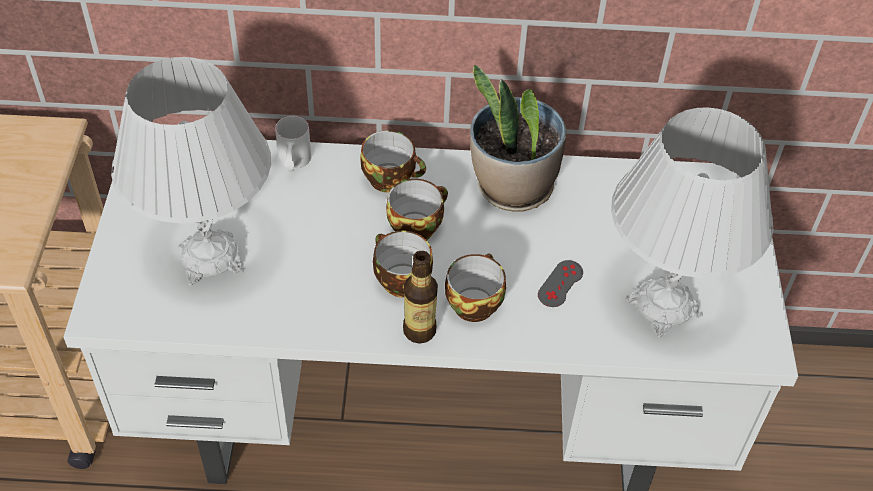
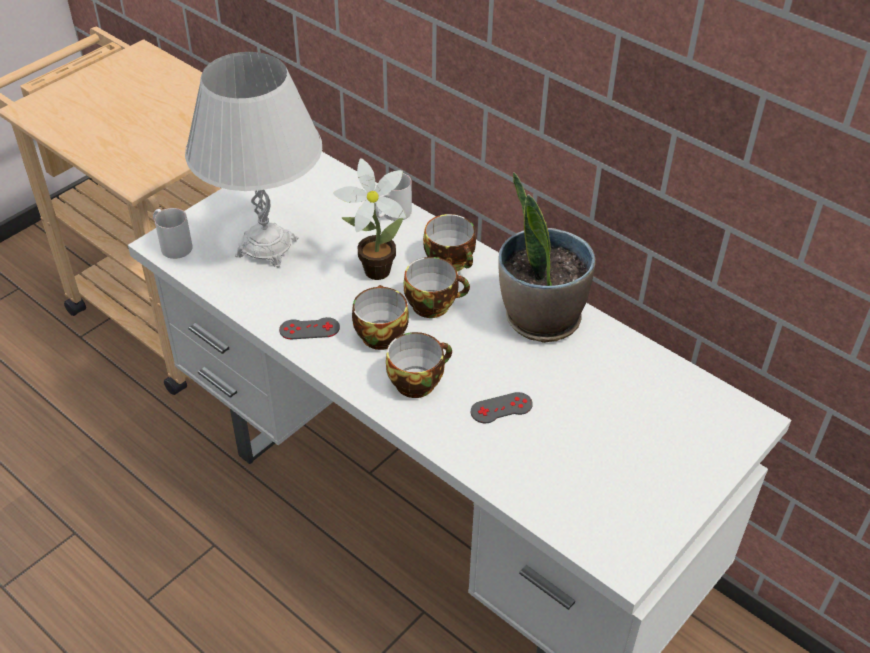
camera: 40 degrees right, 5 degrees down
(111, 309) = (172, 244): none -> white mug
(332, 225) = (372, 270): none -> potted plant
(334, 312) = (309, 329): none -> grey game controller
(419, 331) = (355, 376): bottle -> none
(663, 307) = (570, 476): white table lamp -> none

